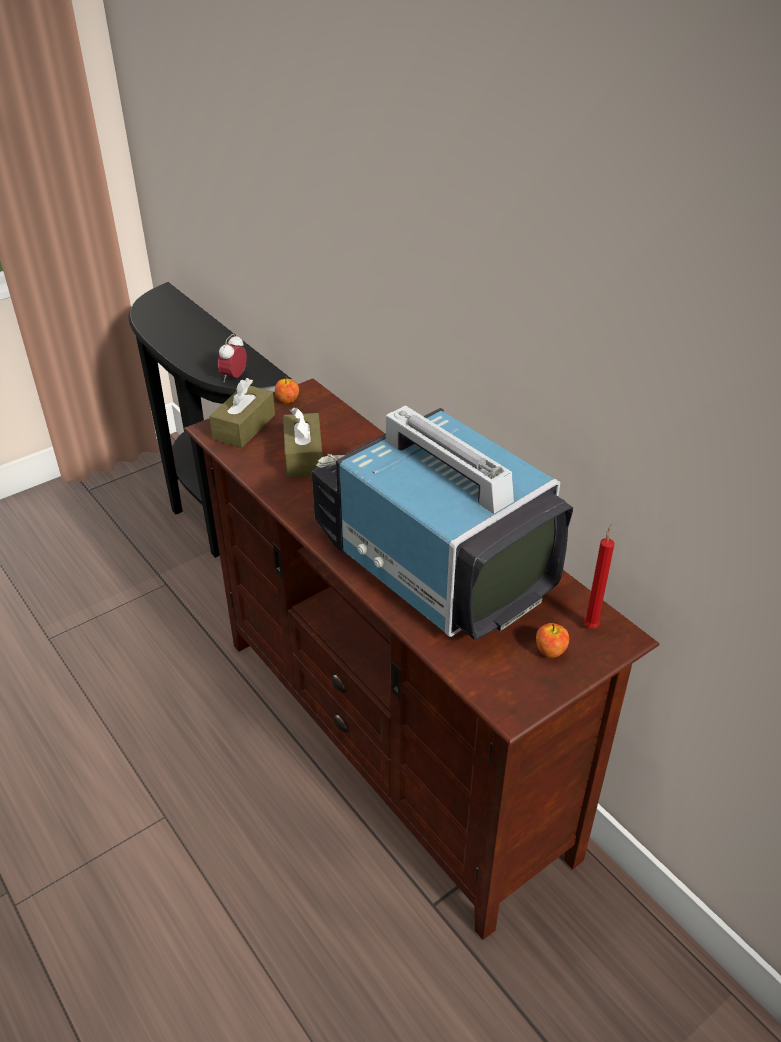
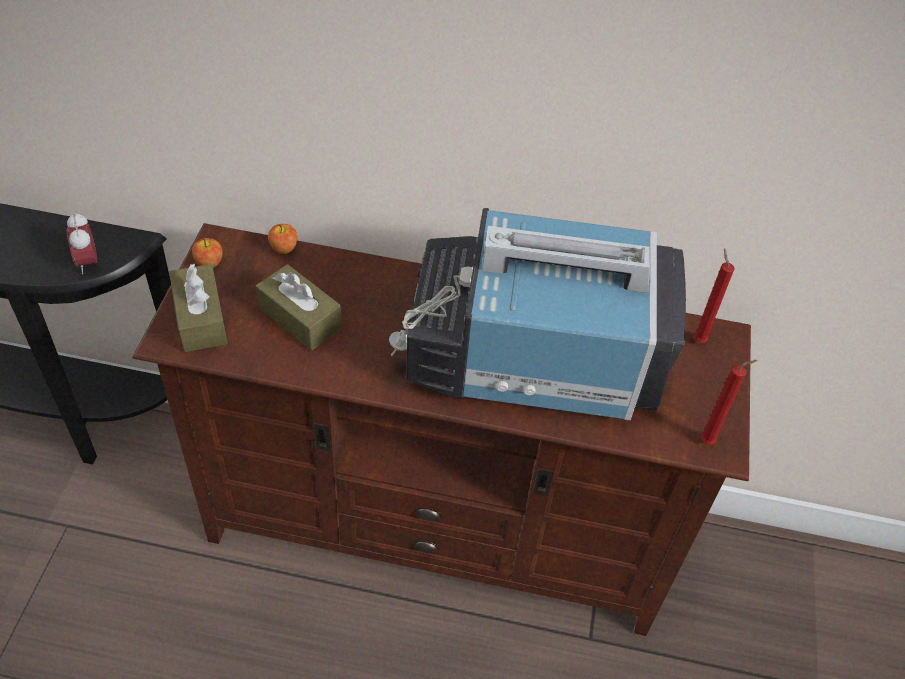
camera: 45 degrees left, 10 degrees up
(508, 696) = (709, 441): none -> red candle
(550, 650) = (695, 381): apple -> apple (283, 248)

